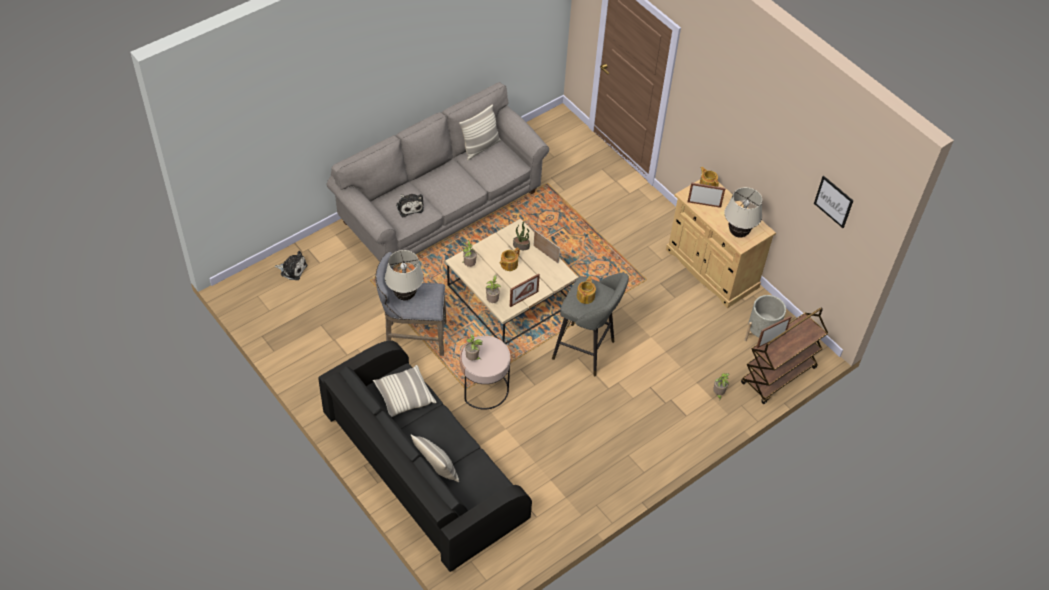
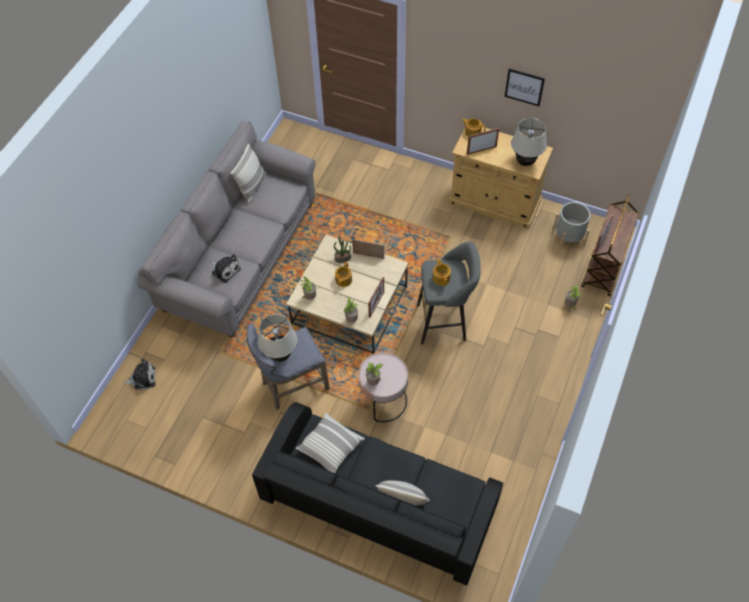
camera: 25 degrees left, 5 degrees up
(833, 201) = (615, 98): picture -> picture (524, 87)

